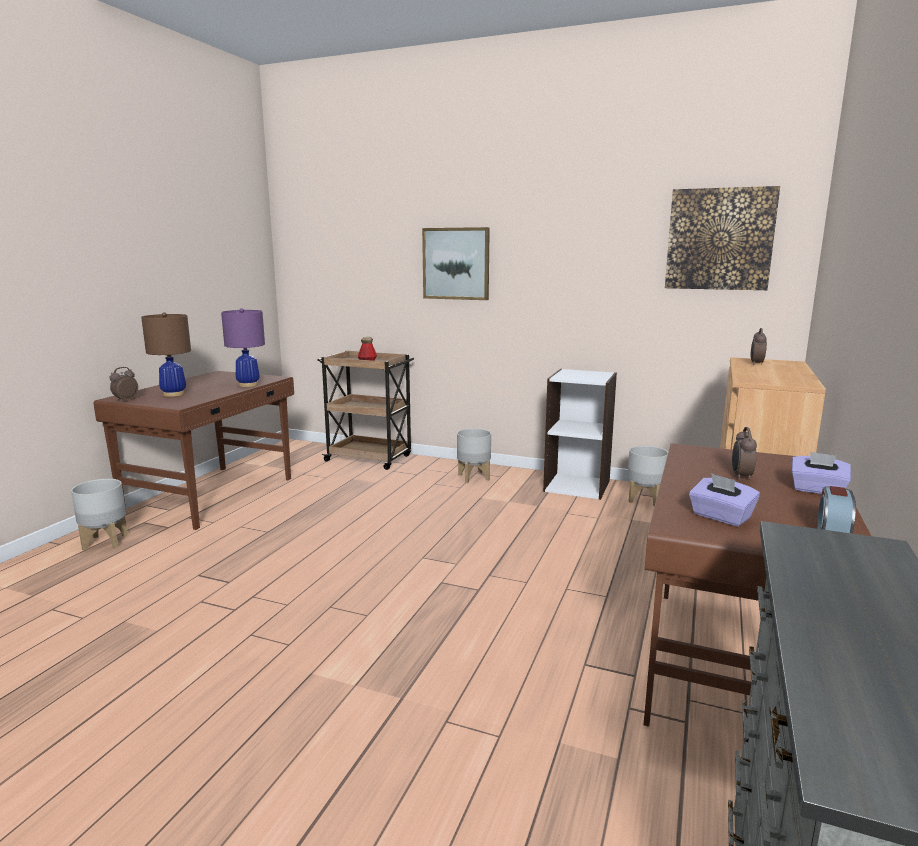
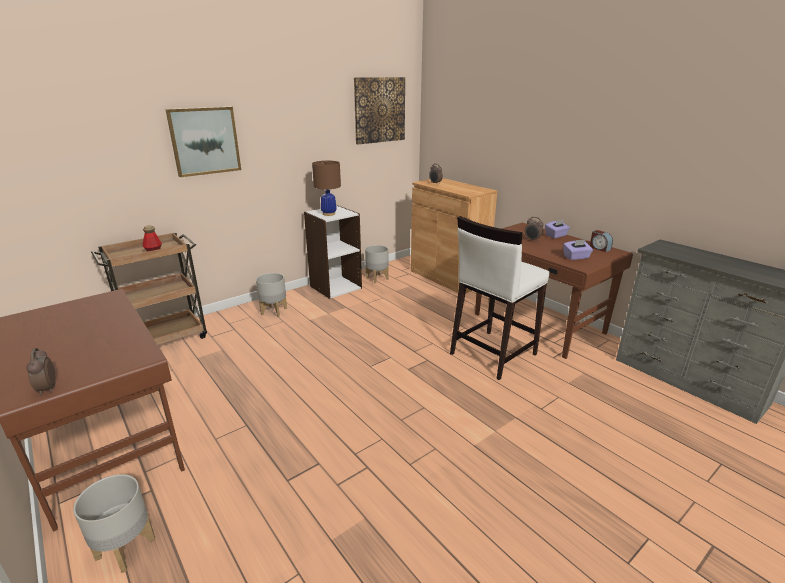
camera: 60 degrees left, 10 degrees up
(174, 394) = (78, 355): brown table lamp -> brown table lamp (329, 214)
(248, 385) = (116, 312): purple table lamp -> none
(558, 638) = (492, 354): none -> white stool

